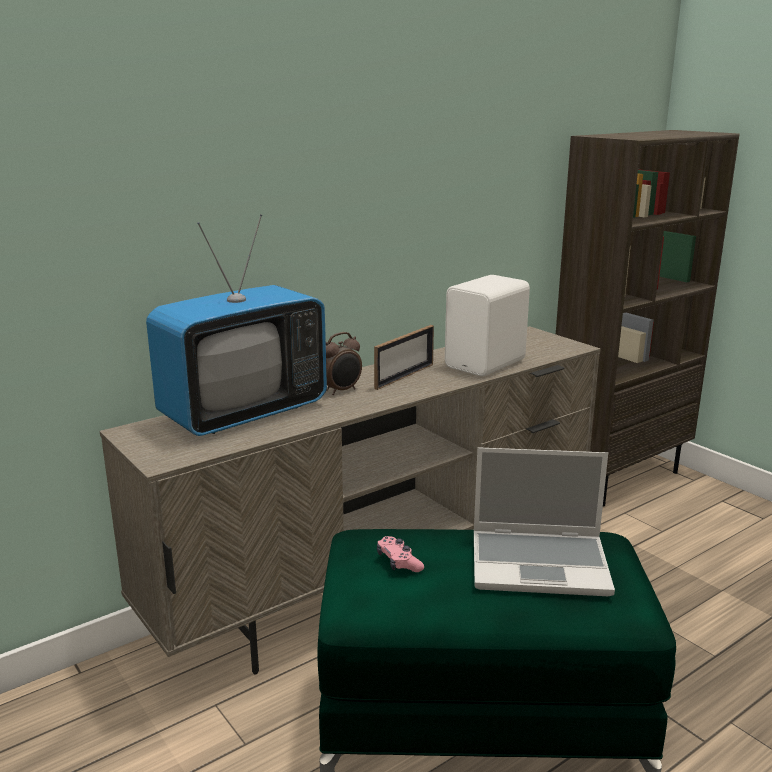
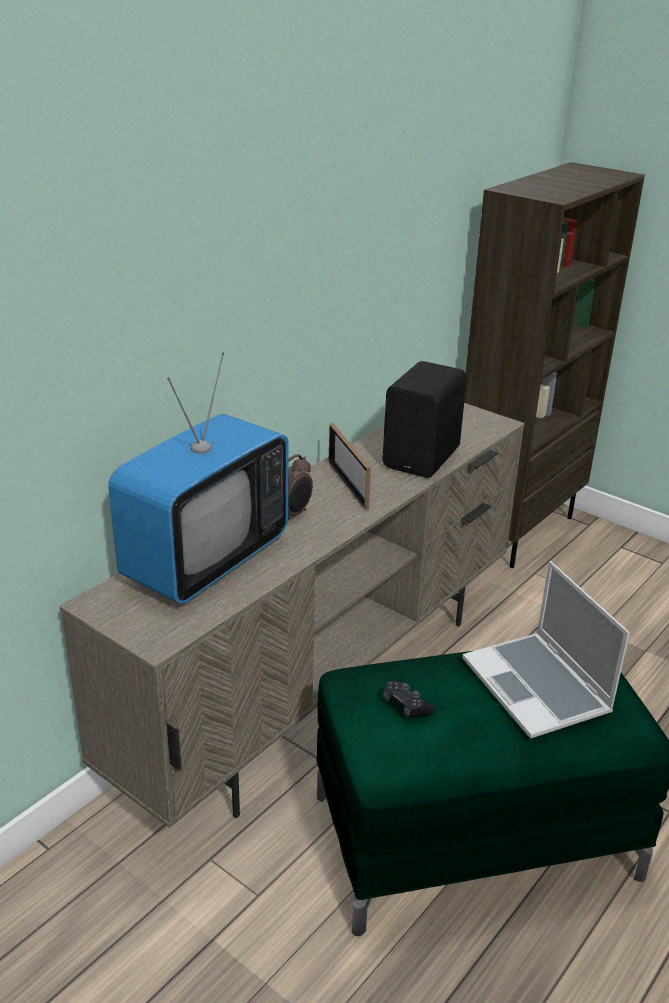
camera: 15 degrees left, 10 degrees up
(398, 562) = (406, 706): pink game controller -> black game controller
(404, 376) = (347, 485): picture frame -> picture frame turned 135 degrees clockwise
(487, 364) = (424, 458): white speaker -> black speaker
(541, 564) = (538, 687): laptop -> laptop turned 75 degrees clockwise

